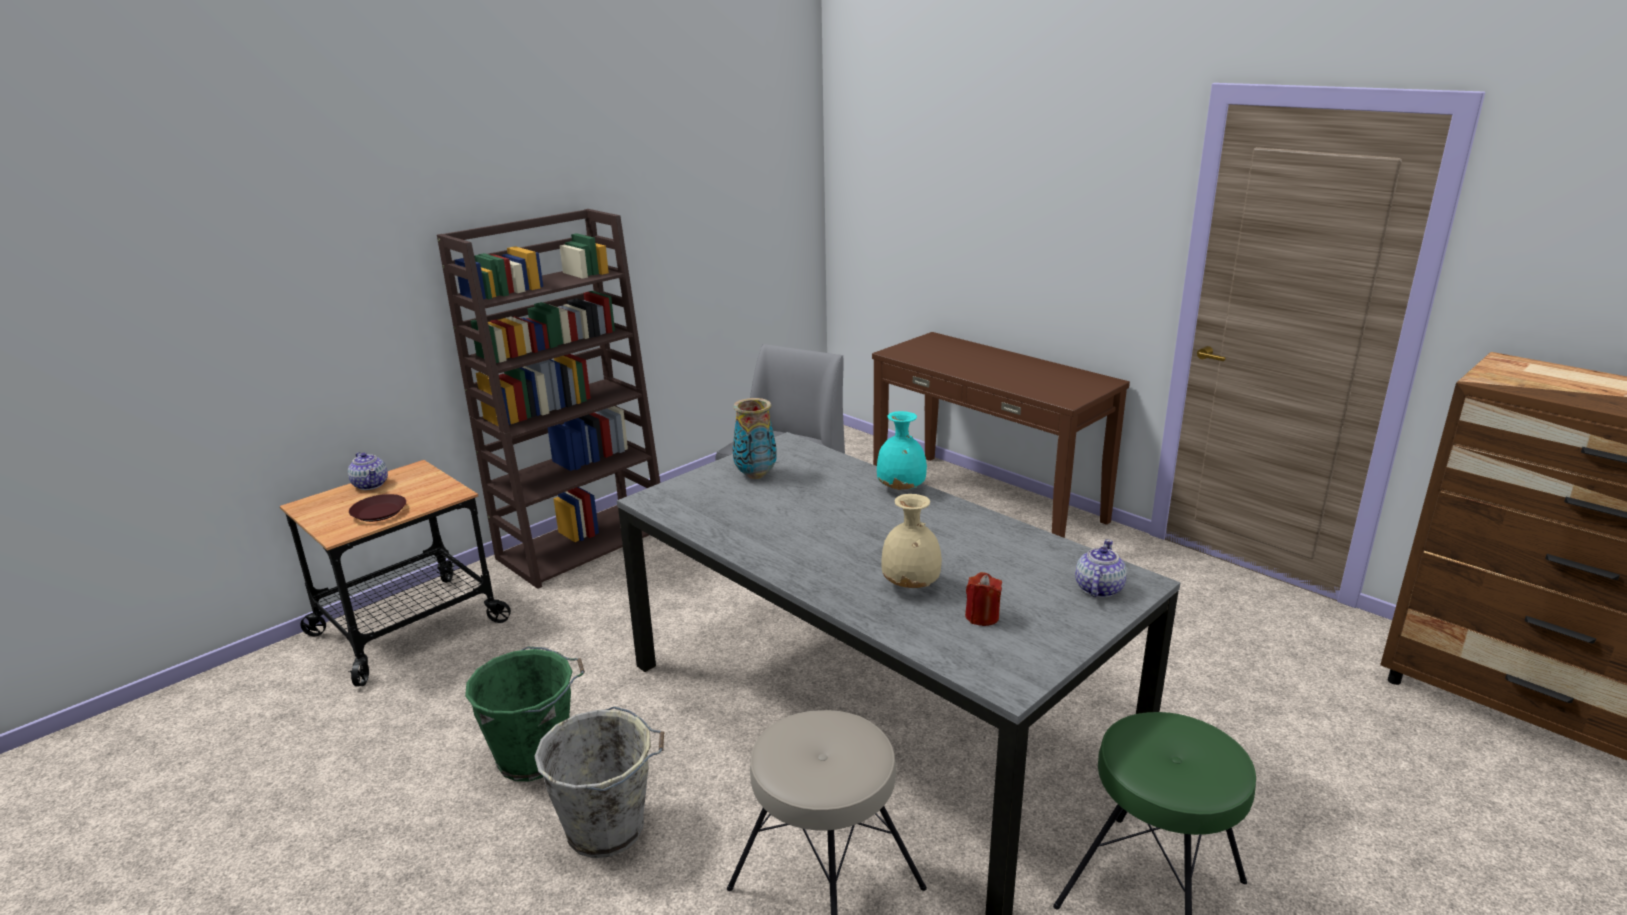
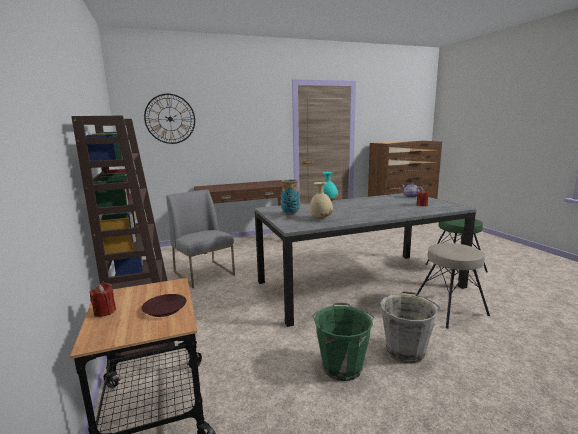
camera: 65 degrees left, 10 degrees down
(371, 484) = (105, 311): teapot -> red candle
(908, 171) = (170, 119): none -> wall clock
(912, 585) = (398, 208): beige vase -> beige vase (321, 218)

